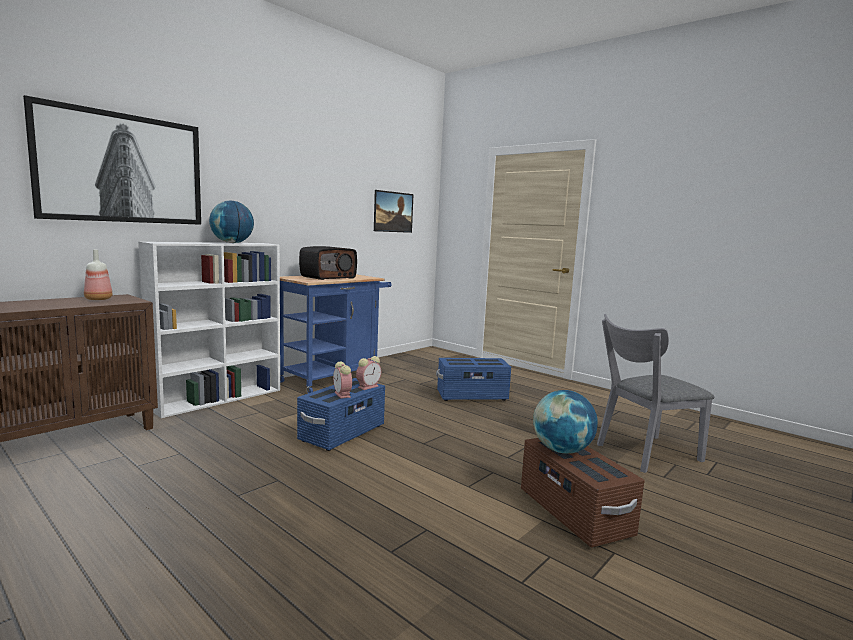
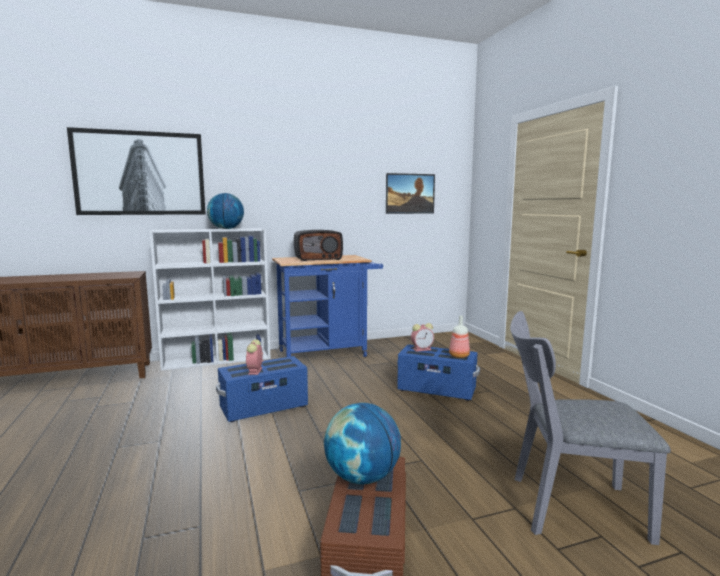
camera: 30 degrees right, 0 degrees up
(97, 299) = (112, 274): bottle -> bottle (458, 356)
(368, 386) = (290, 366): alarm clock -> alarm clock (422, 349)

